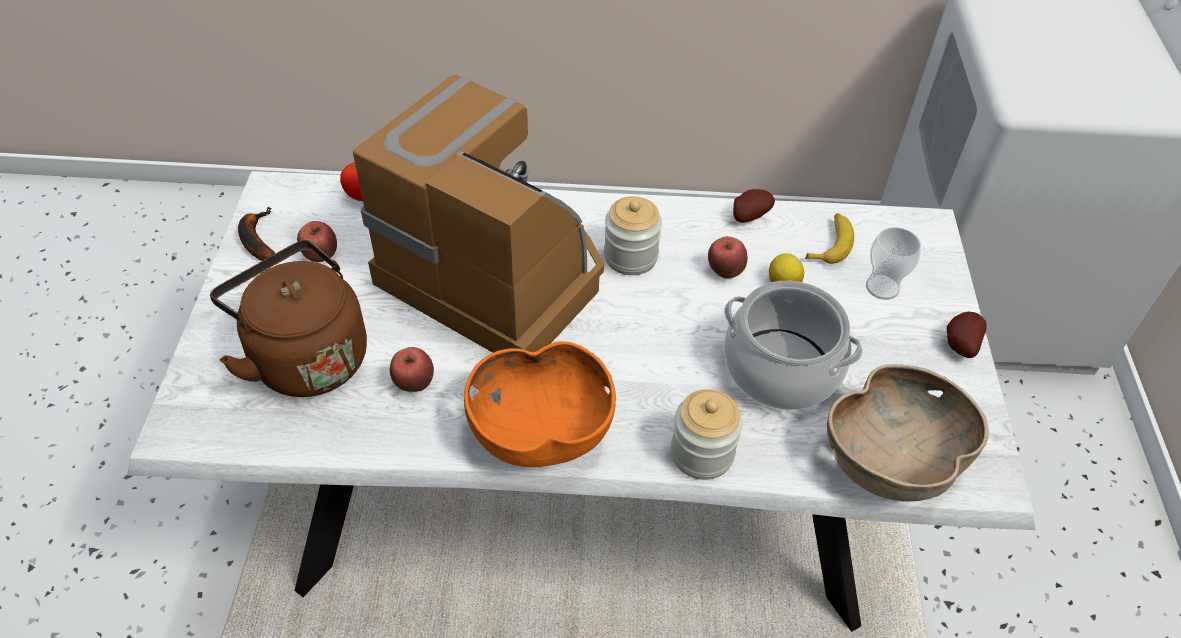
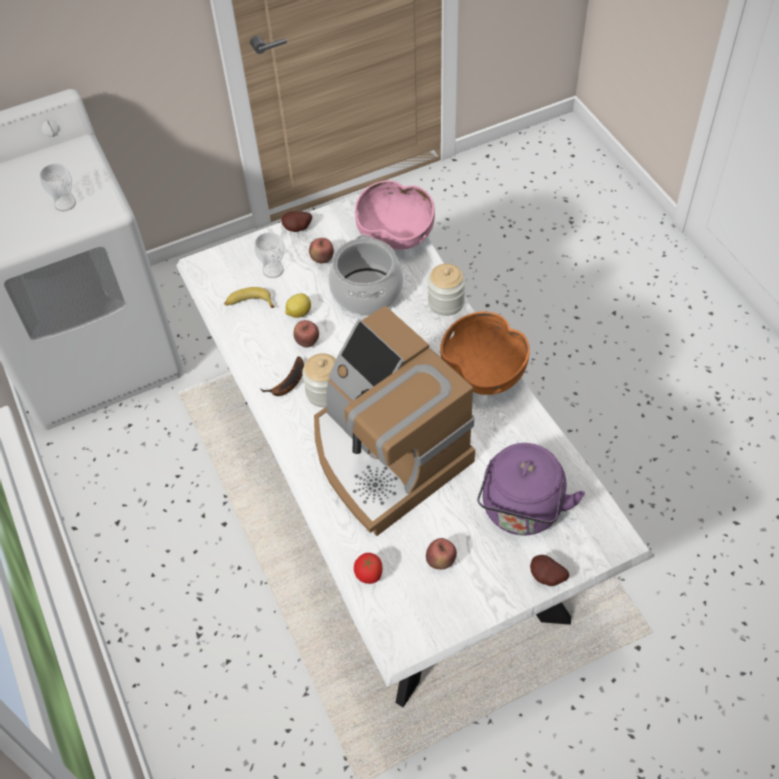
camera: 115 degrees left, 5 degrees up
(256, 240) = (454, 613): banana -> banana (287, 383)
(305, 356) = (521, 512): brown kettle -> purple kettle
(414, 384) = (498, 445): apple -> apple (322, 259)
(496, 272) = (385, 454): coffee machine -> coffee machine turned 45 degrees counterclockwise
(748, 216) = (248, 350): potato -> potato (546, 578)
(892, 461) = (396, 233): brown bowl -> pink bowl
(1052, 71) = (65, 203): none -> cup

